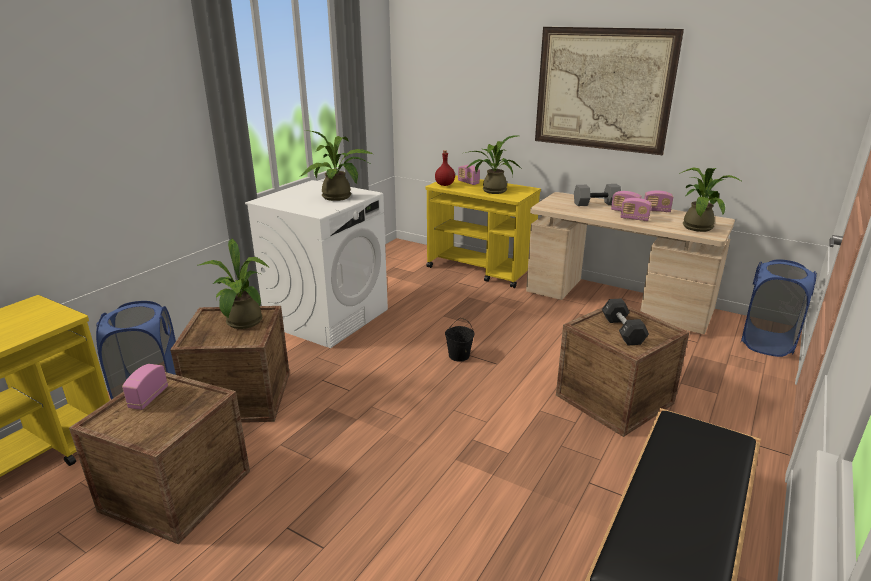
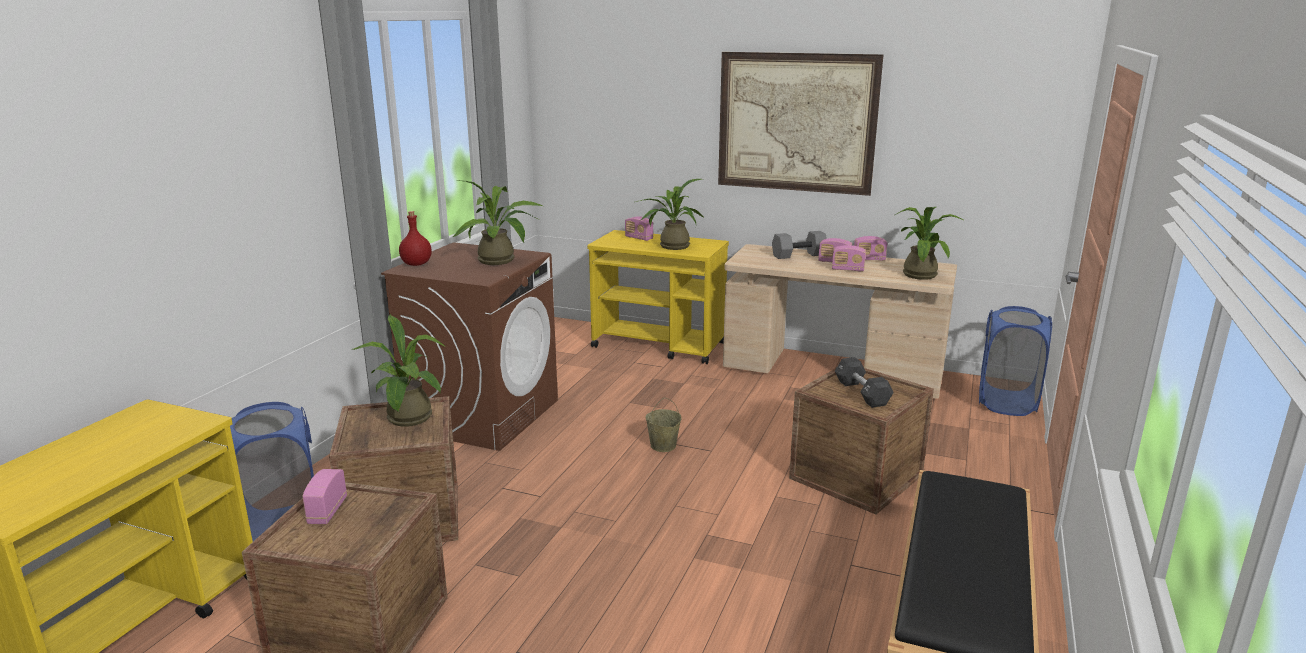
camera: 10 degrees left, 5 degrees down
(327, 317) = (483, 415): white washing machine -> brown washing machine
(444, 185) = (610, 242): red bottle -> red bottle (416, 264)
(459, 356) = (663, 446): black bucket -> beige bucket

